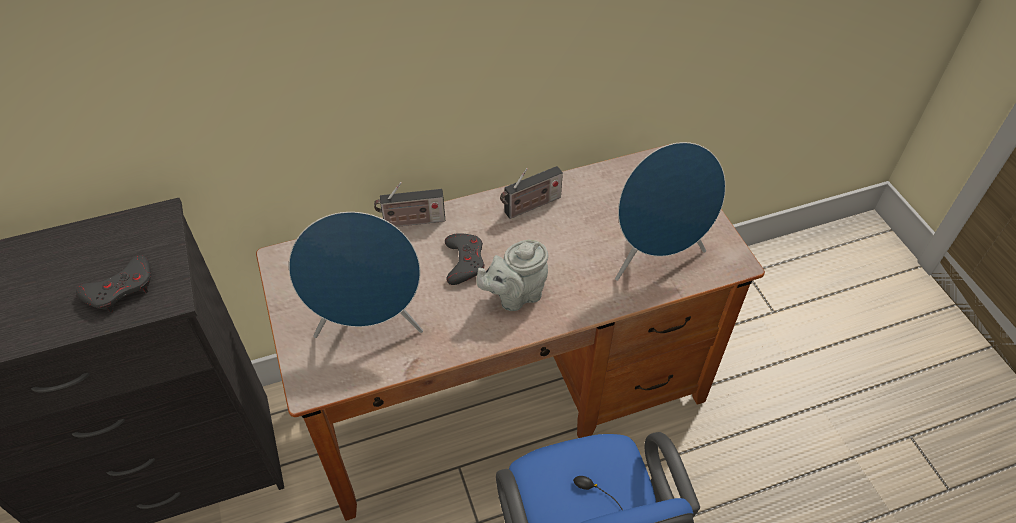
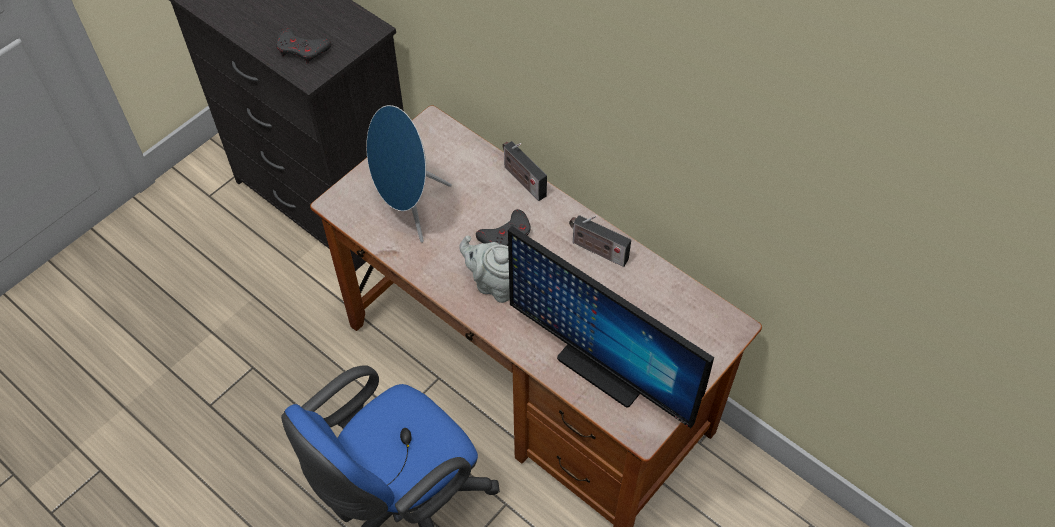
camera: 60 degrees right, 5 degrees up
(656, 257) = (604, 367): blue speaker -> monitor

